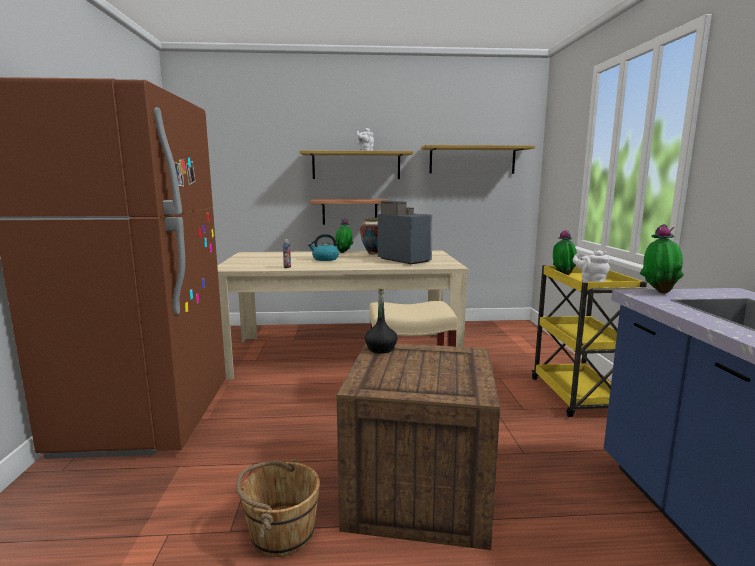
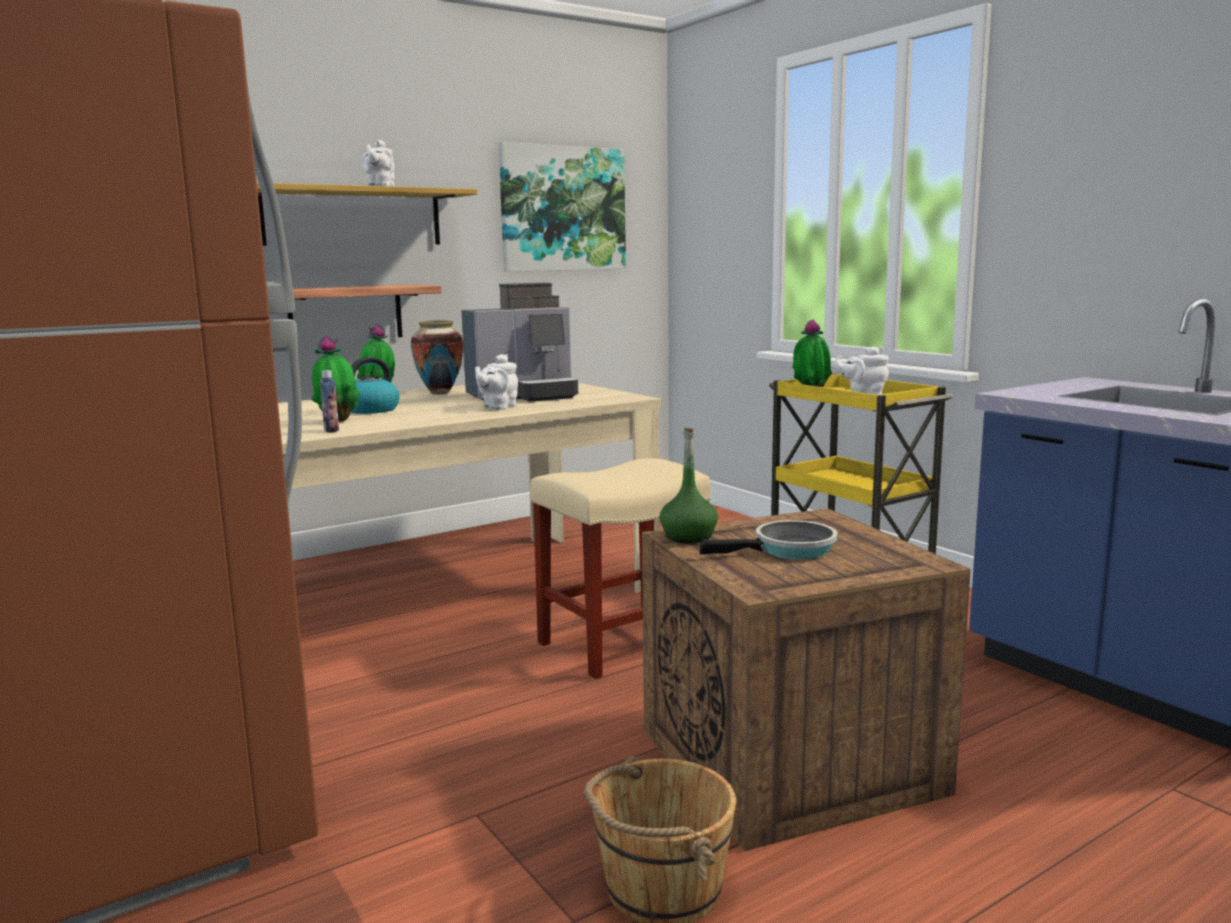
camera: 30 degrees left, 0 degrees up
(378, 264) = (498, 407): none -> white teapot
(381, 349) = (688, 537): black bottle -> green bottle
(405, 259) = (524, 396): coffee machine -> coffee machine turned 135 degrees clockwise
(416, 368) = (788, 550): none -> frying pan
(472, 160) = (563, 209): shelf -> picture
(659, 292) = (1028, 390): potted plant -> potted plant (338, 421)

